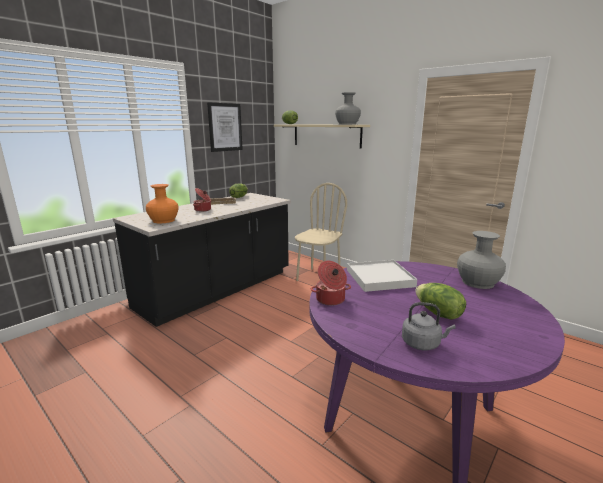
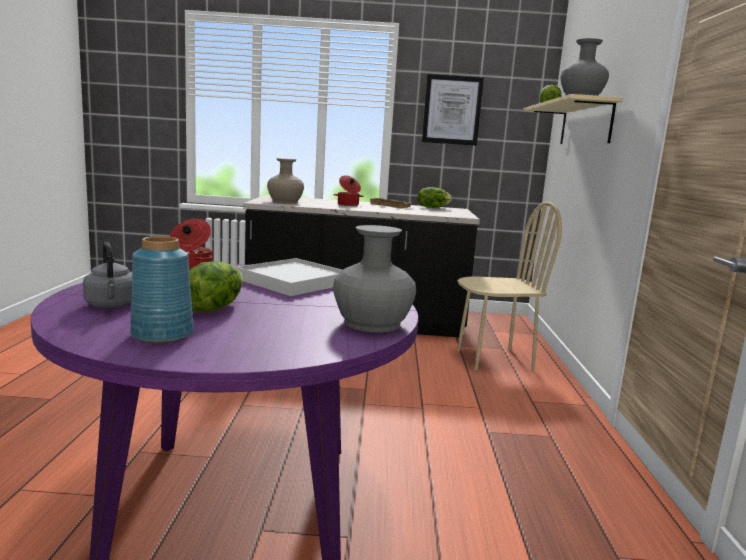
camera: 50 degrees right, 5 degrees down
(164, 220) = (285, 202): orange vase -> beige vase
(495, 338) = (161, 334): none -> blue vase

